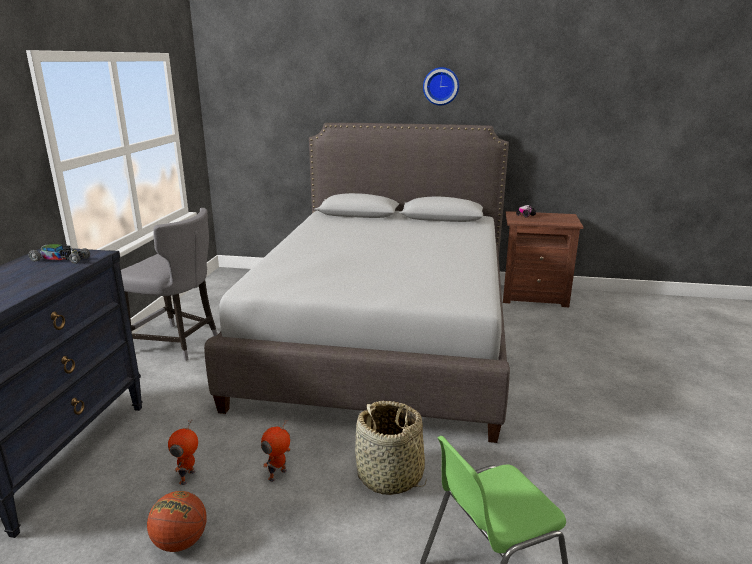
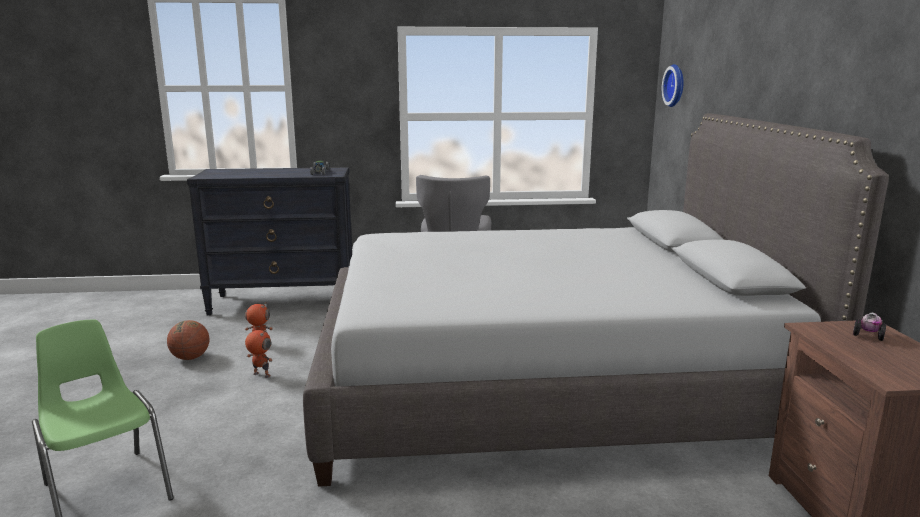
camera: 75 degrees right, 5 degrees down
(390, 476) = (257, 425): basket -> none
(441, 86) = (834, 61): wall clock -> wall clock (676, 85)

